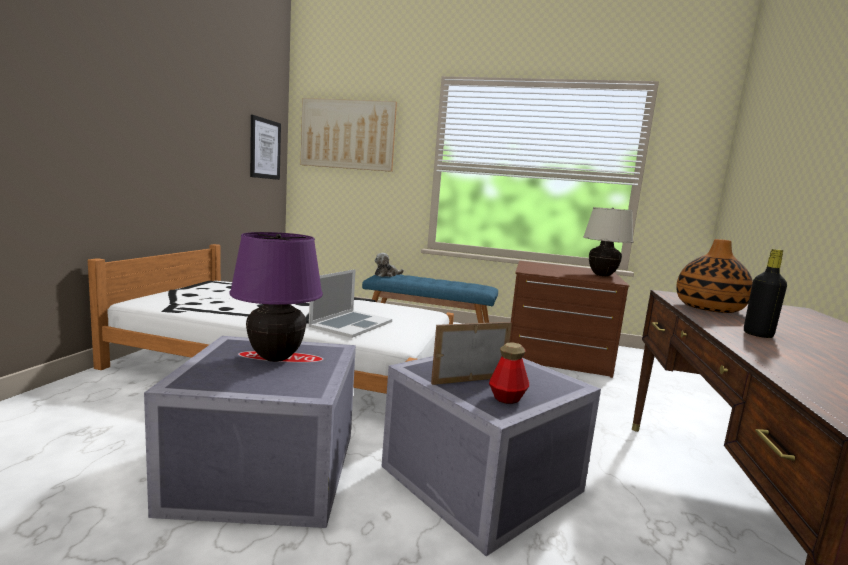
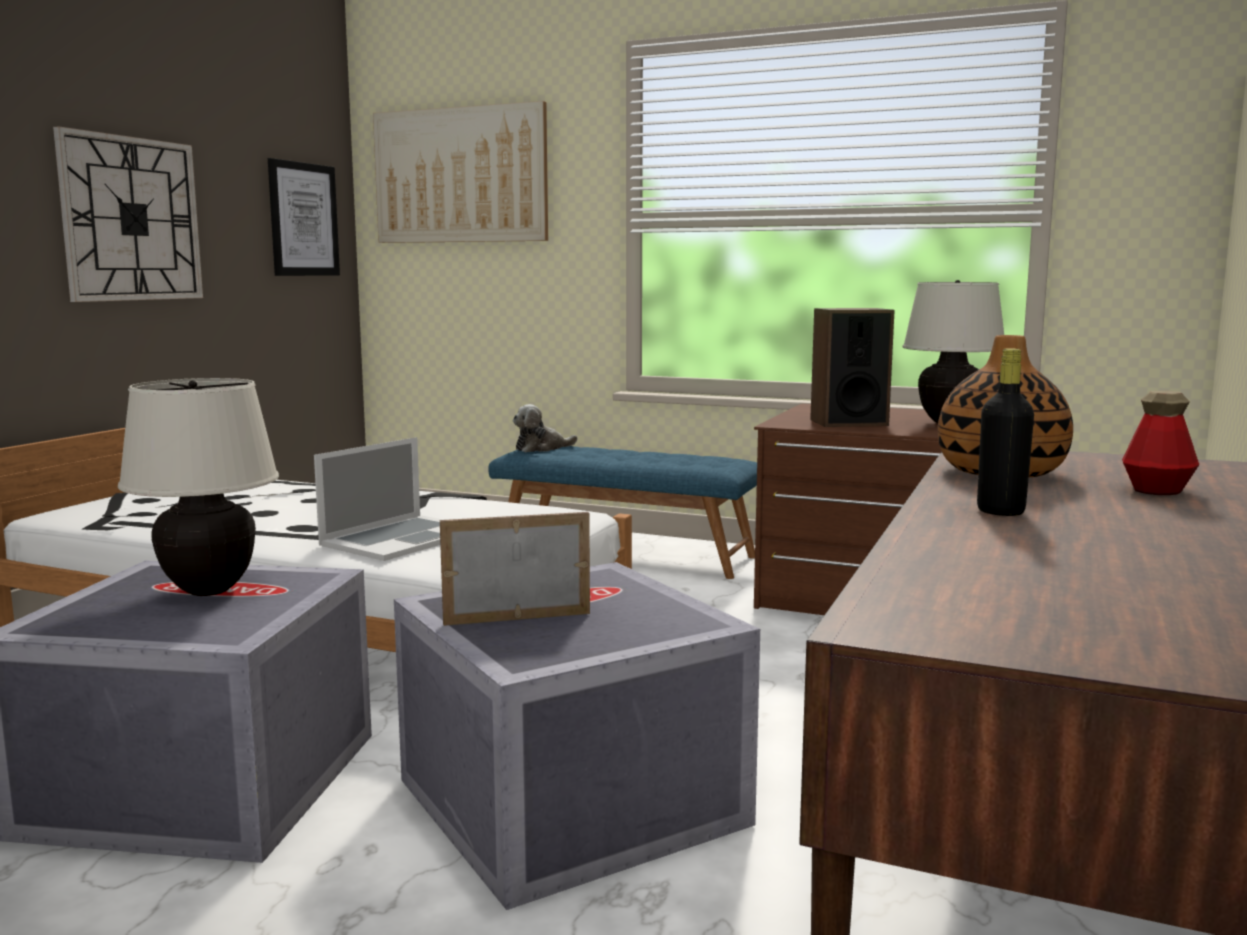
camera: 10 degrees right, 0 degrees up
(183, 138) = (131, 219): none -> wall clock
(275, 358) = (208, 590): purple table lamp -> beige table lamp
(507, 398) = (559, 644): bottle -> bottle (1157, 490)
(556, 272) = (848, 422): none -> speaker

